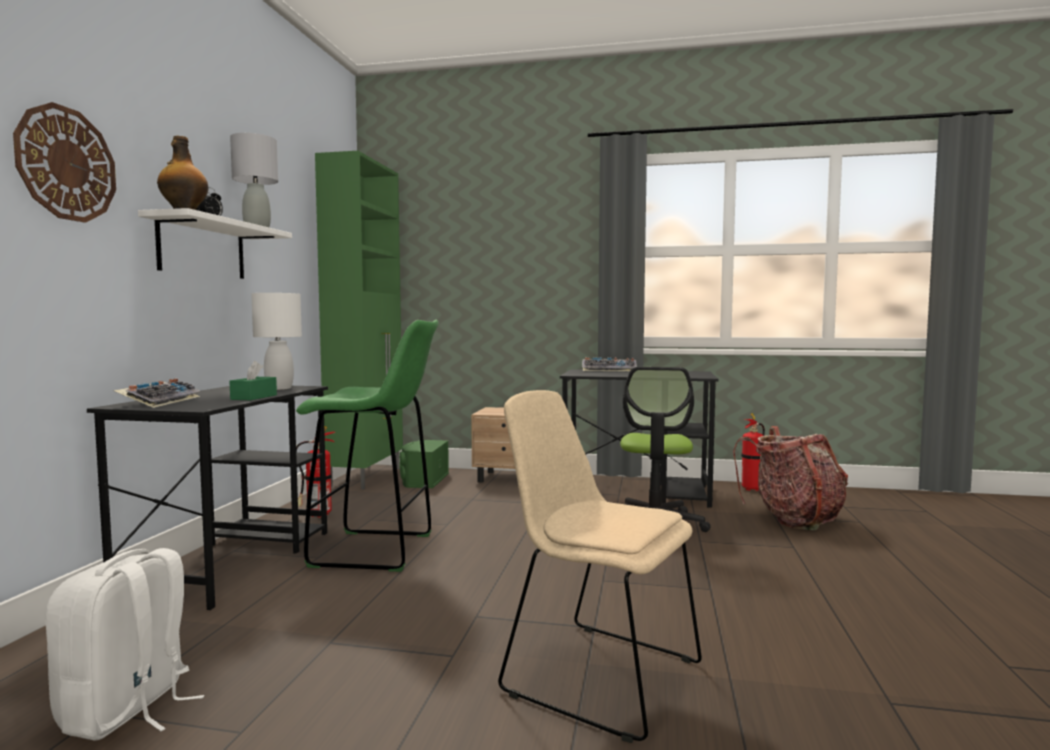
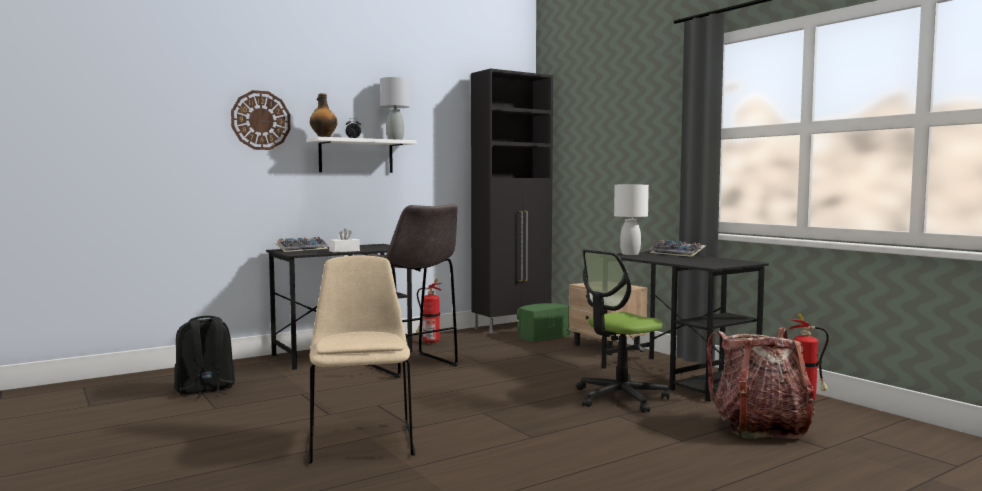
camera: 45 degrees right, 0 degrees up
(128, 710) = (205, 391): white backpack -> black backpack
(254, 397) = (344, 251): green tissue box -> white tissue box
(279, 388) = (383, 247): white table lamp -> white table lamp (630, 254)
(367, 477) = (512, 327): green cabinet -> black cabinet
(376, 551) = (412, 366): green stool -> grey stool

